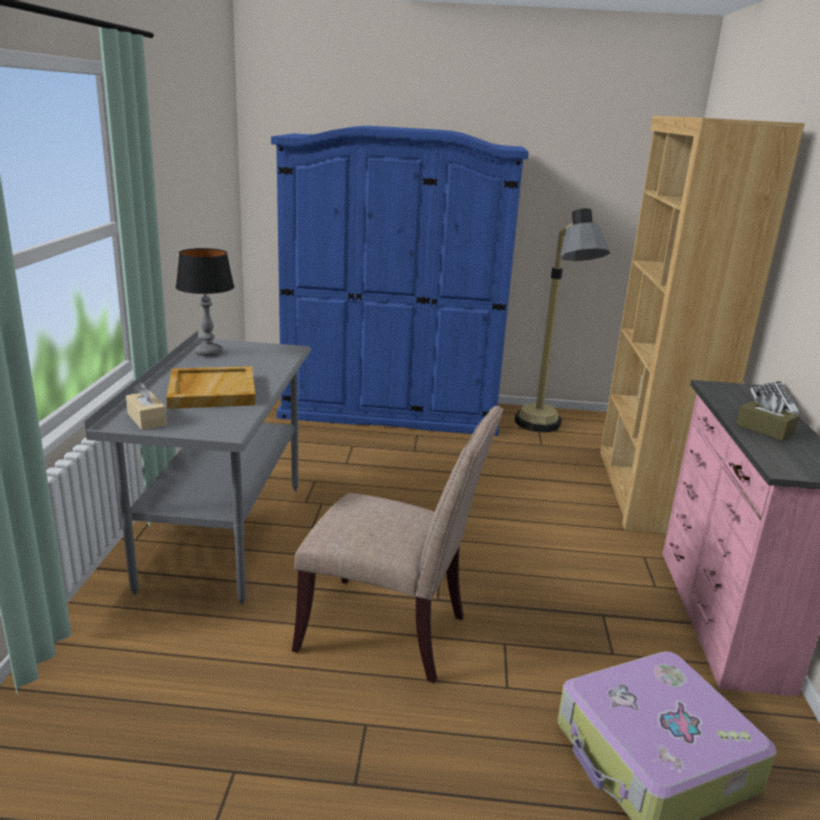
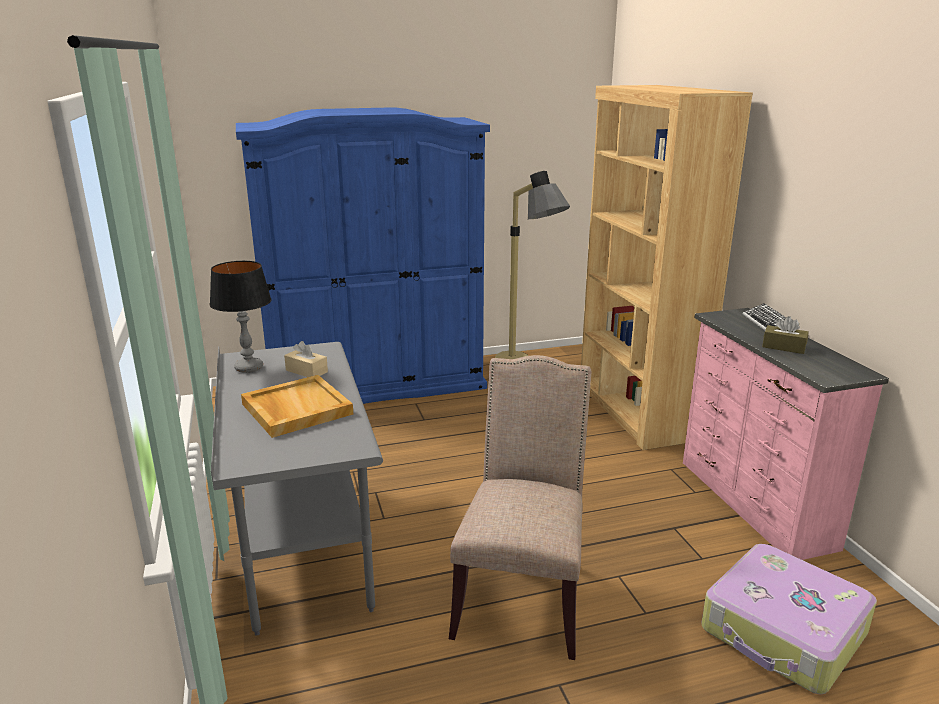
camera: 20 degrees left, 0 degrees up
(147, 419) = (263, 454): beige tissue box -> beige tissue box (306, 371)
(391, 632) = (522, 595): beige chair -> beige chair turned 75 degrees counterclockwise

